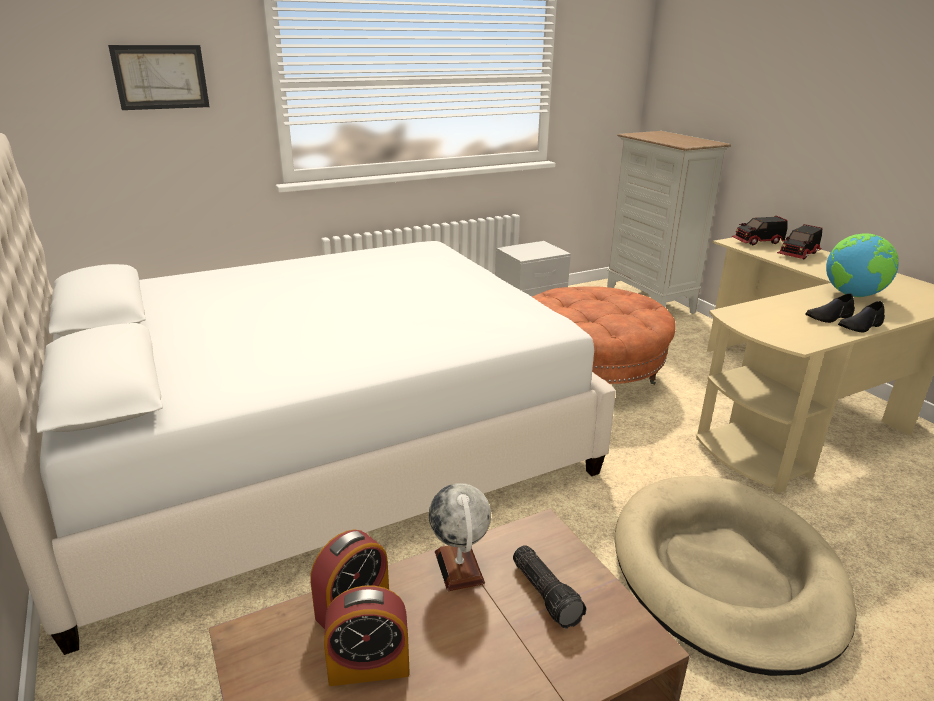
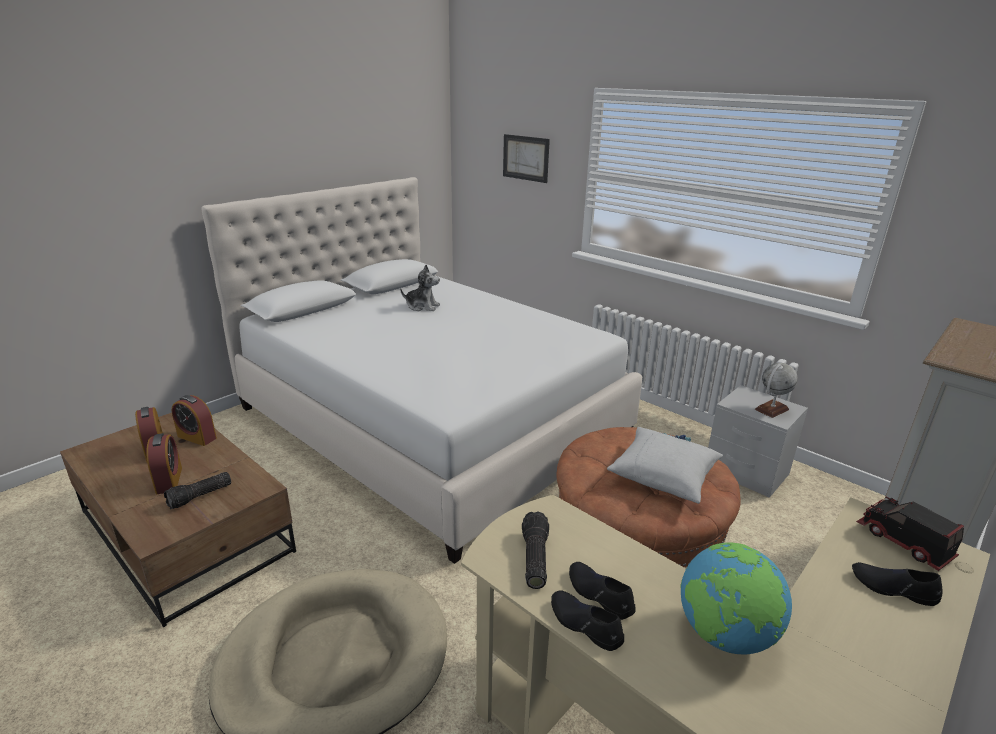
camera: 70 degrees right, 0 degrees up
(234, 304) = (422, 306): none -> plush toy
(459, 567) = (226, 462): globe -> globe (771, 409)
(485, 636) = (169, 480): none -> alarm clock
(612, 305) = (663, 477): none -> grey pillow
(794, 329) = (533, 558): none -> flashlight
(799, 254) = (892, 588): toy truck -> black shoe

